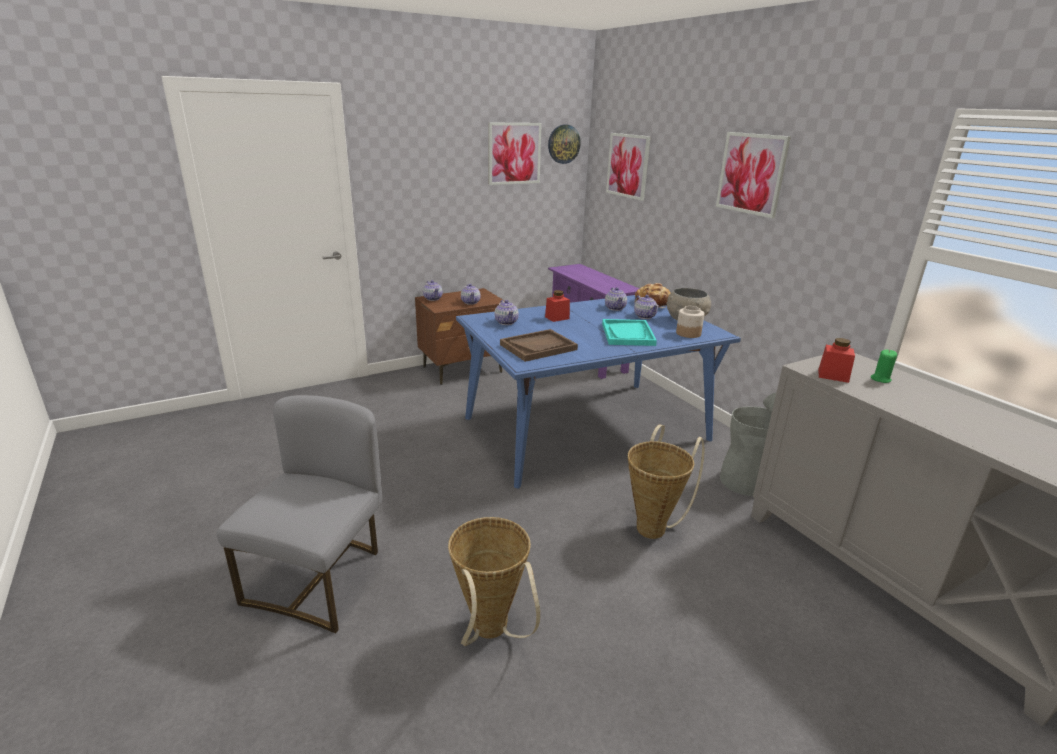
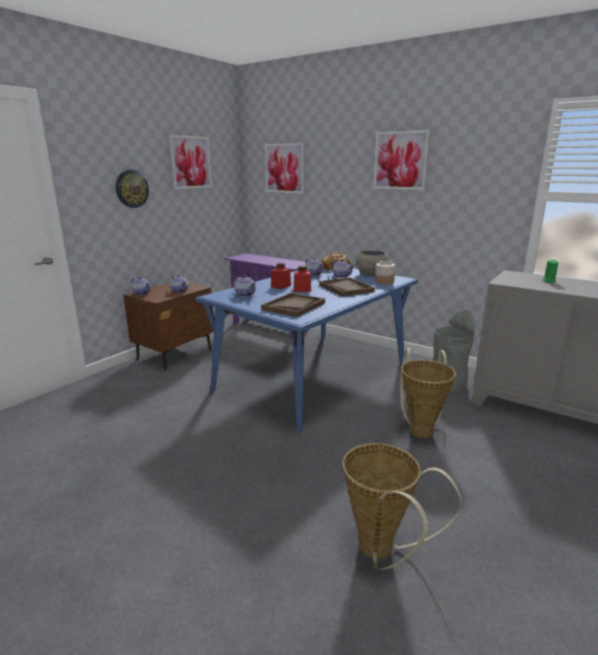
camera: 25 degrees left, 5 degrees down
(320, 578) = (187, 569): grey chair -> none
(563, 144) = (225, 155): wall clock -> wall clock (131, 188)
(628, 334) = (346, 288): turquoise tray -> brown tray
(833, 376) = (523, 283): red jar -> red jar (302, 290)

